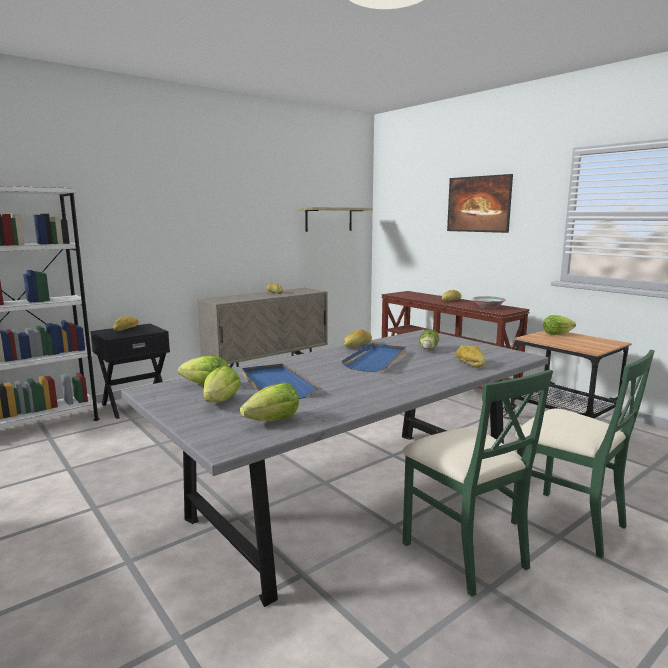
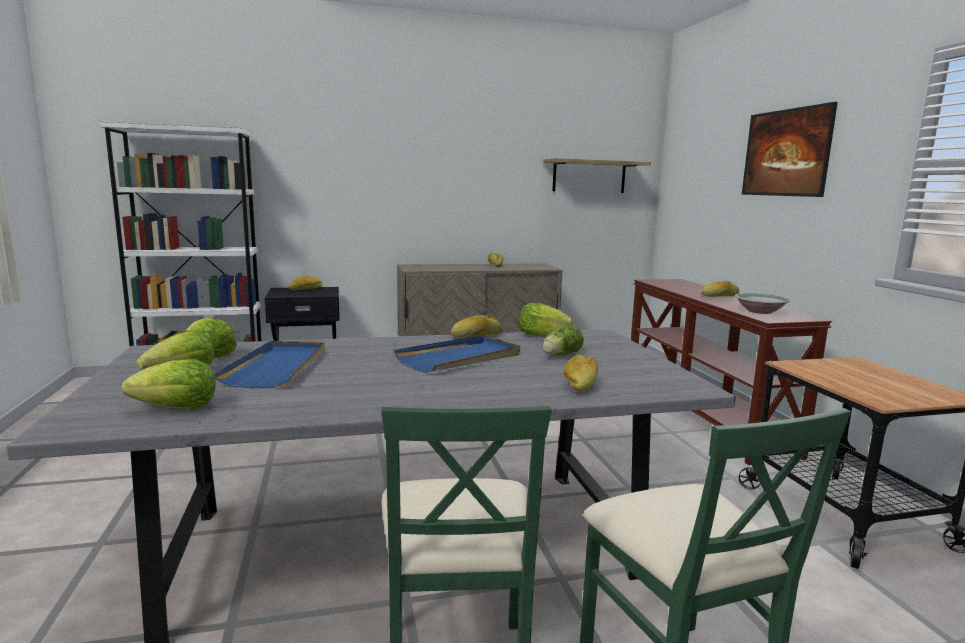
camera: 25 degrees right, 0 degrees up
(556, 334) = (854, 366): lettuce -> lettuce (541, 335)

